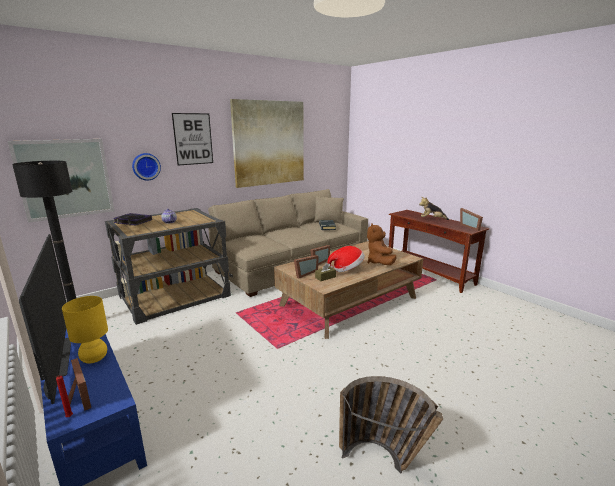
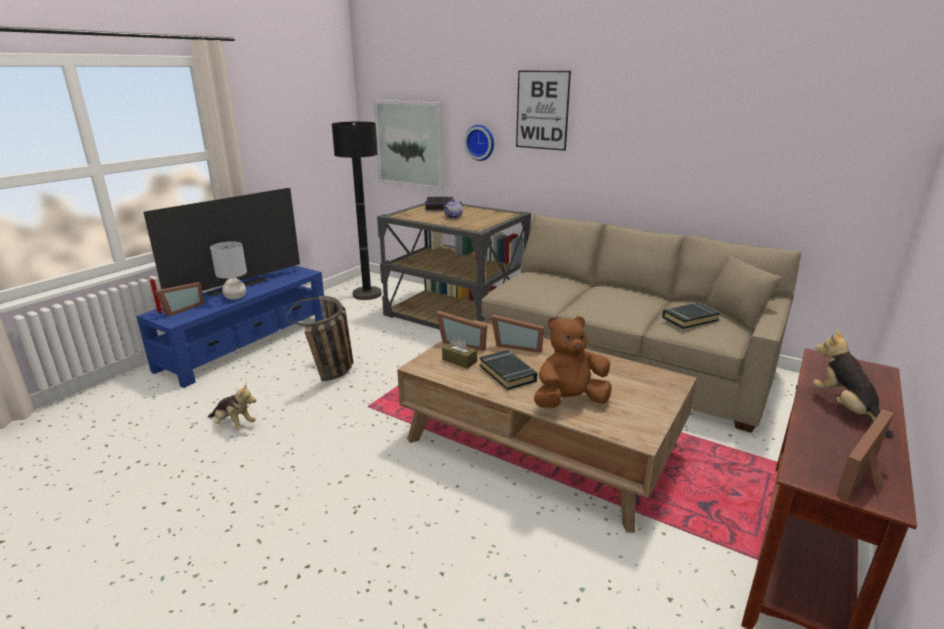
camera: 70 degrees right, 5 degrees up
(94, 358) = (236, 297): yellow table lamp -> grey table lamp
(254, 421) = (234, 424): none -> plush toy
(269, 143) = (677, 128): picture -> none
(347, 269) = (508, 373): hat -> black book
(385, 460) = (162, 530): basket -> basket (332, 374)

